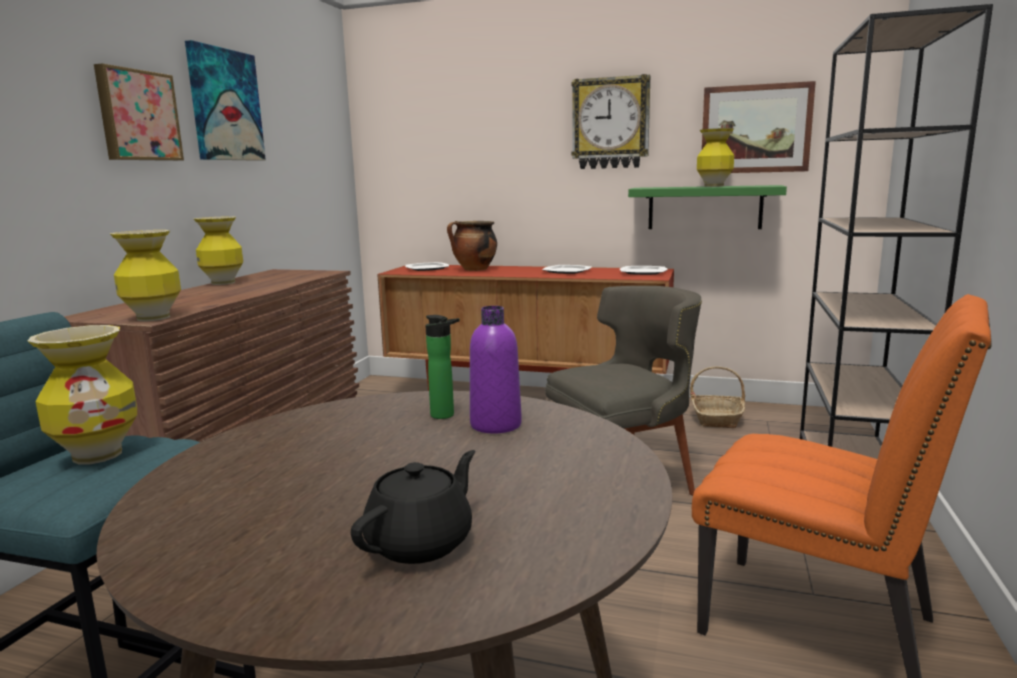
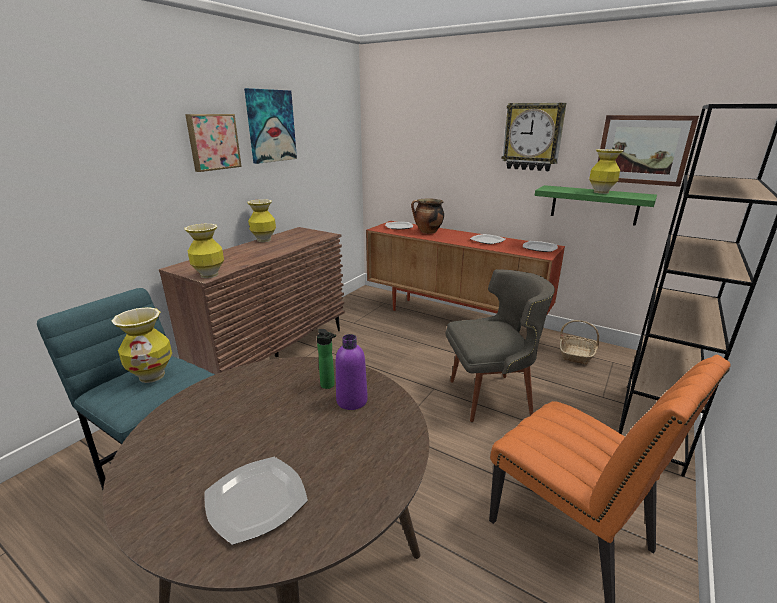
camera: 15 degrees right, 10 degrees up
(421, 542) = (256, 499): black teapot -> plate

